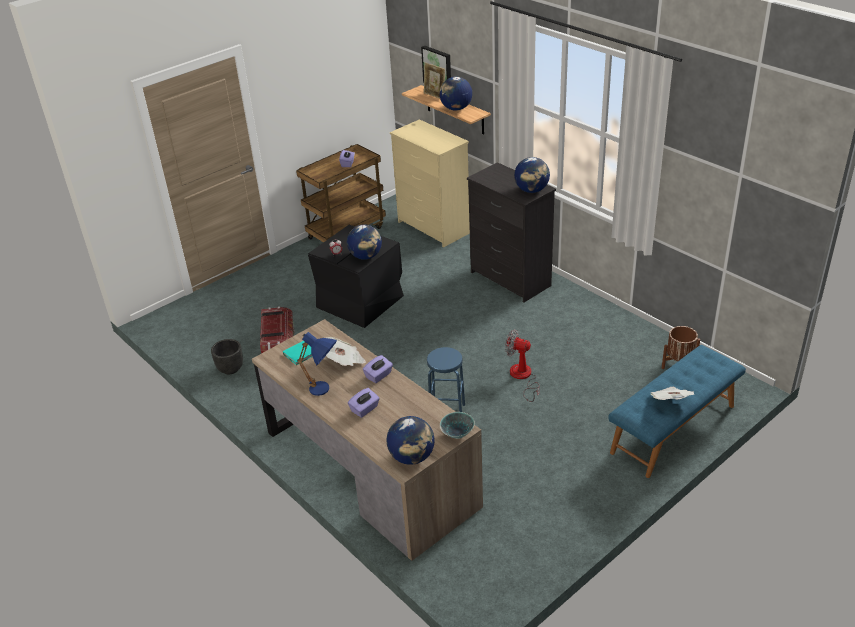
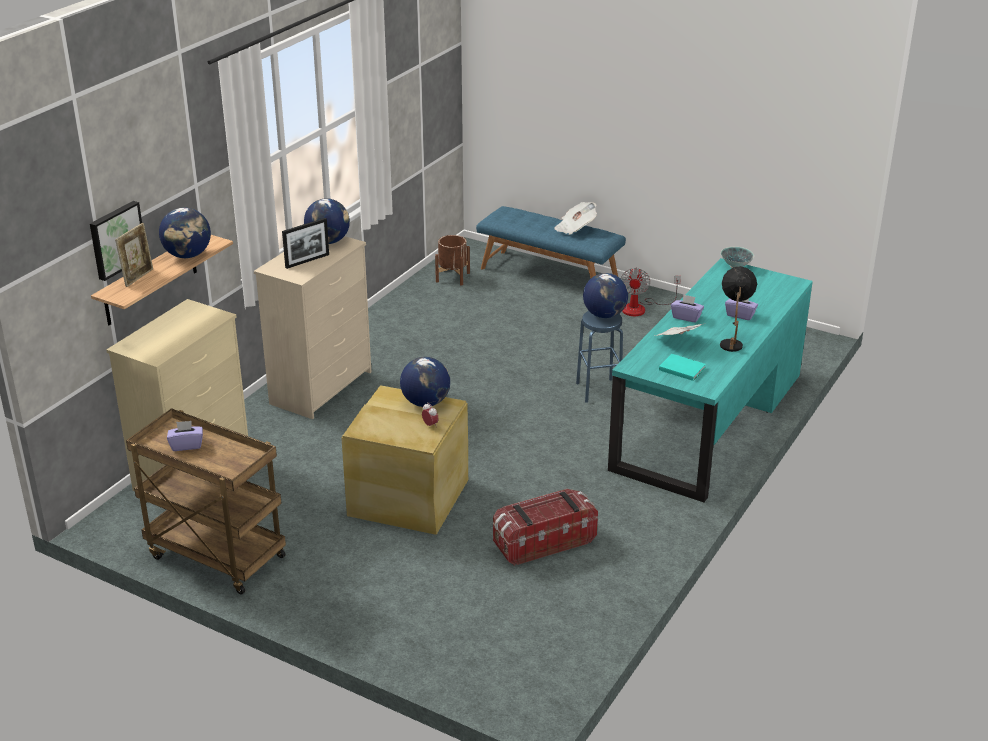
camera: 110 degrees left, 5 degrees down
(230, 369) = (607, 574): black planter -> none
(325, 391) = (732, 341): blue table lamp -> black table lamp
(361, 301) = (408, 496): black storage box -> beige storage box
(370, 469) = (708, 421): brown desk -> turquoise desk
(412, 457) = (781, 282): globe -> globe (604, 315)
(502, 181) = (307, 261): none -> picture frame
(510, 279) = (322, 387): black dresser -> beige dresser
(523, 377) = (513, 355): fan -> fan (641, 308)

